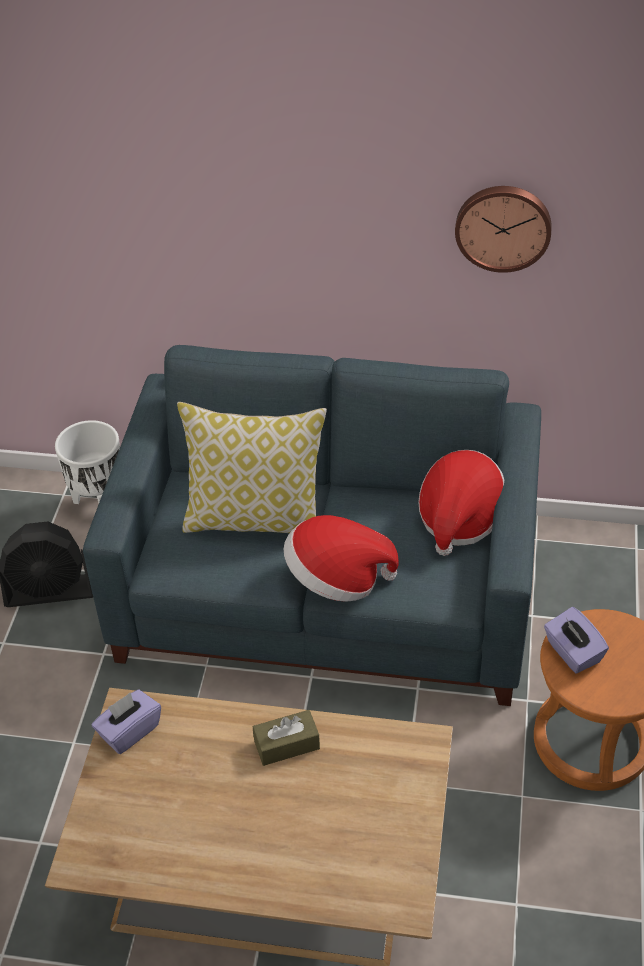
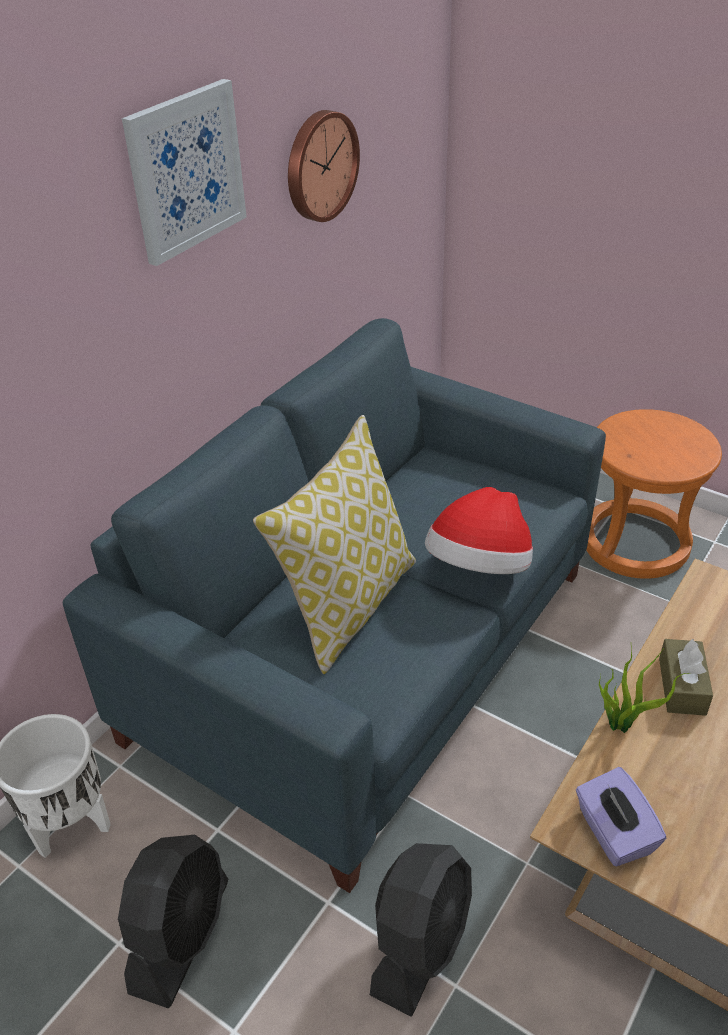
camera: 65 degrees left, 5 degrees down
(95, 713) = (420, 943): none -> black fan
(229, 716) = (623, 724): none -> potted plant
(335, 174) = (185, 171): none -> picture
(459, 518) = (448, 463): hat -> none
(572, 653) = (640, 458): purple tissue box -> none

